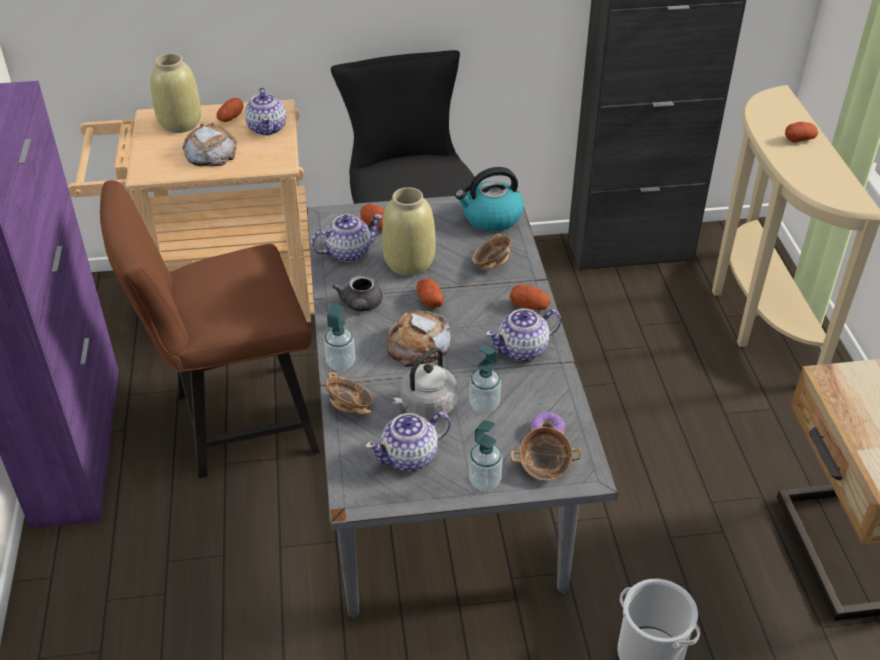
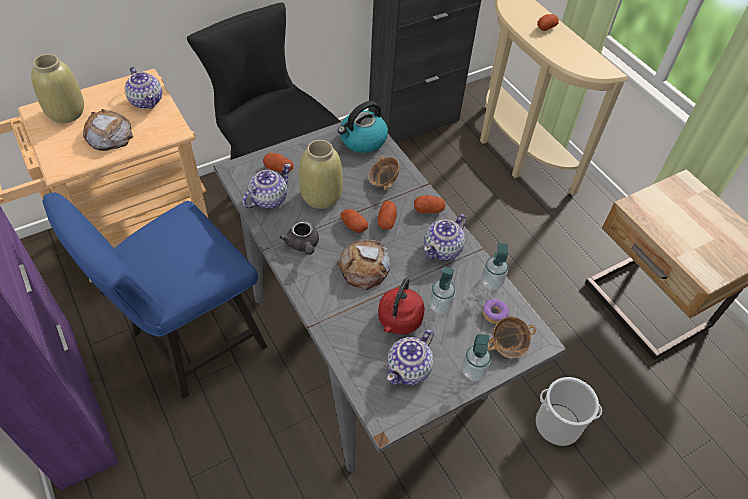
camera: 25 degrees left, 10 degrees up
(231, 118) = (109, 97): potato -> potato (386, 221)
(234, 424) = (189, 344): brown chair -> blue chair
(341, 363) = (314, 302): soap dispenser -> soap dispenser (491, 282)
(350, 406) = (341, 338): bowl -> none
(426, 407) = (399, 321): grey kettle -> red kettle

